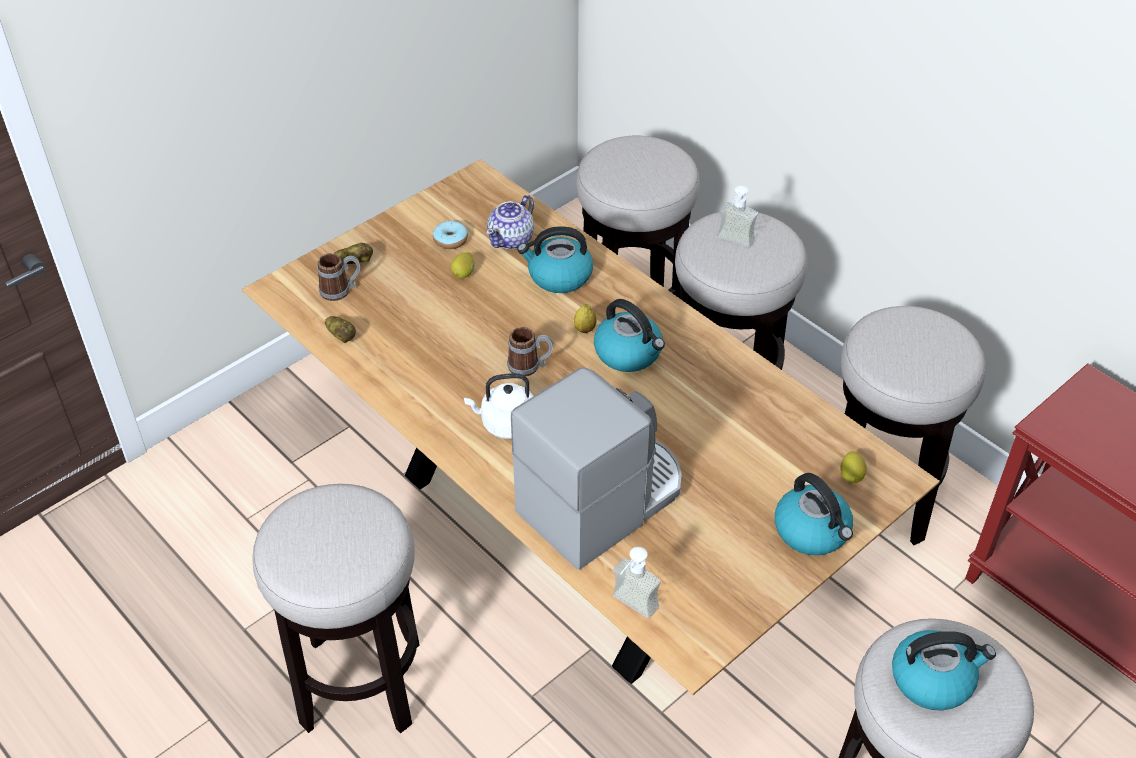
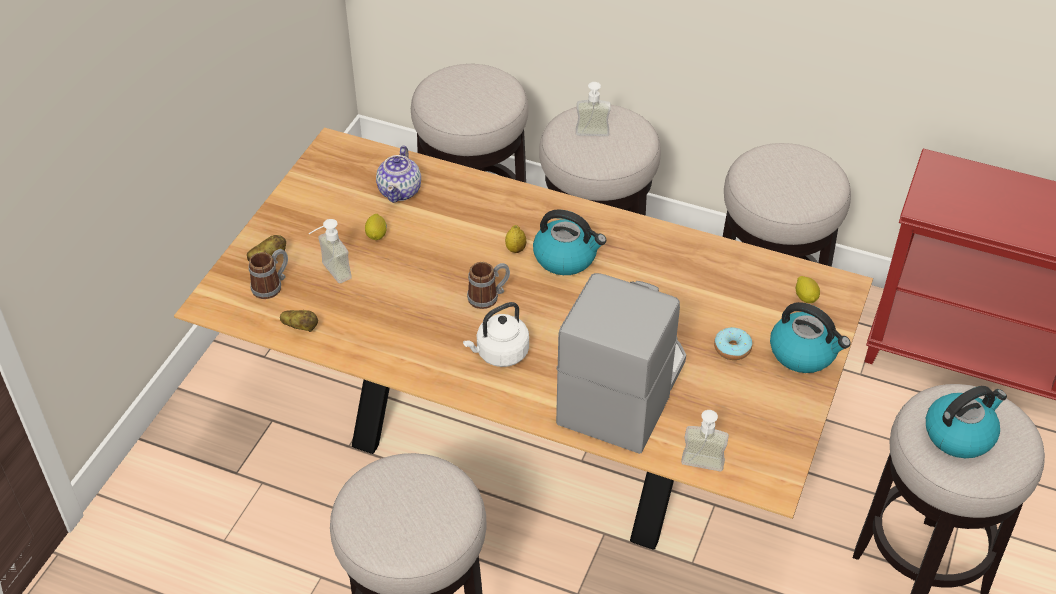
camera: 25 degrees left, 0 degrees up
(398, 296) = (330, 274): none -> soap dispenser
(450, 240) = (345, 209): donut -> donut (732, 348)
(558, 276) = (463, 210): kettle -> none

